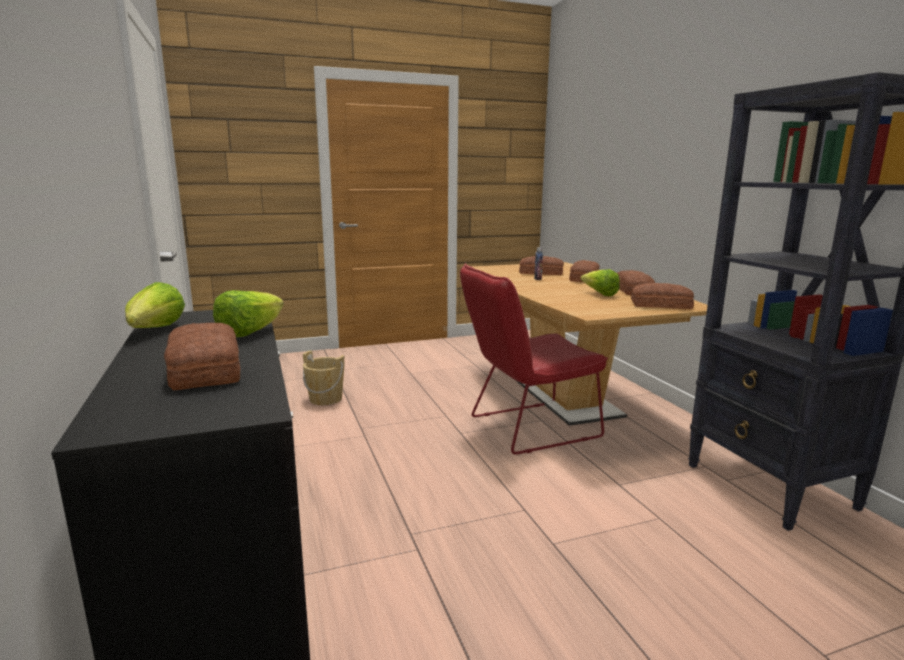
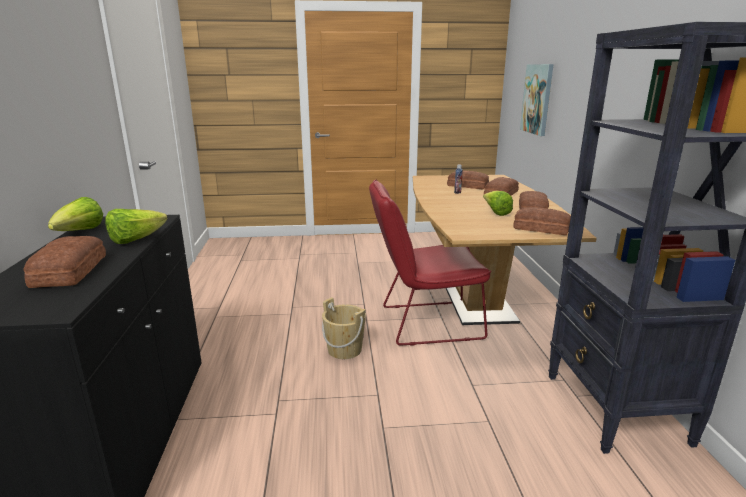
camera: 15 degrees right, 5 degrees up
(325, 399) = (280, 279): beige bucket -> beige bucket (344, 350)
(598, 179) = (537, 99): none -> picture

